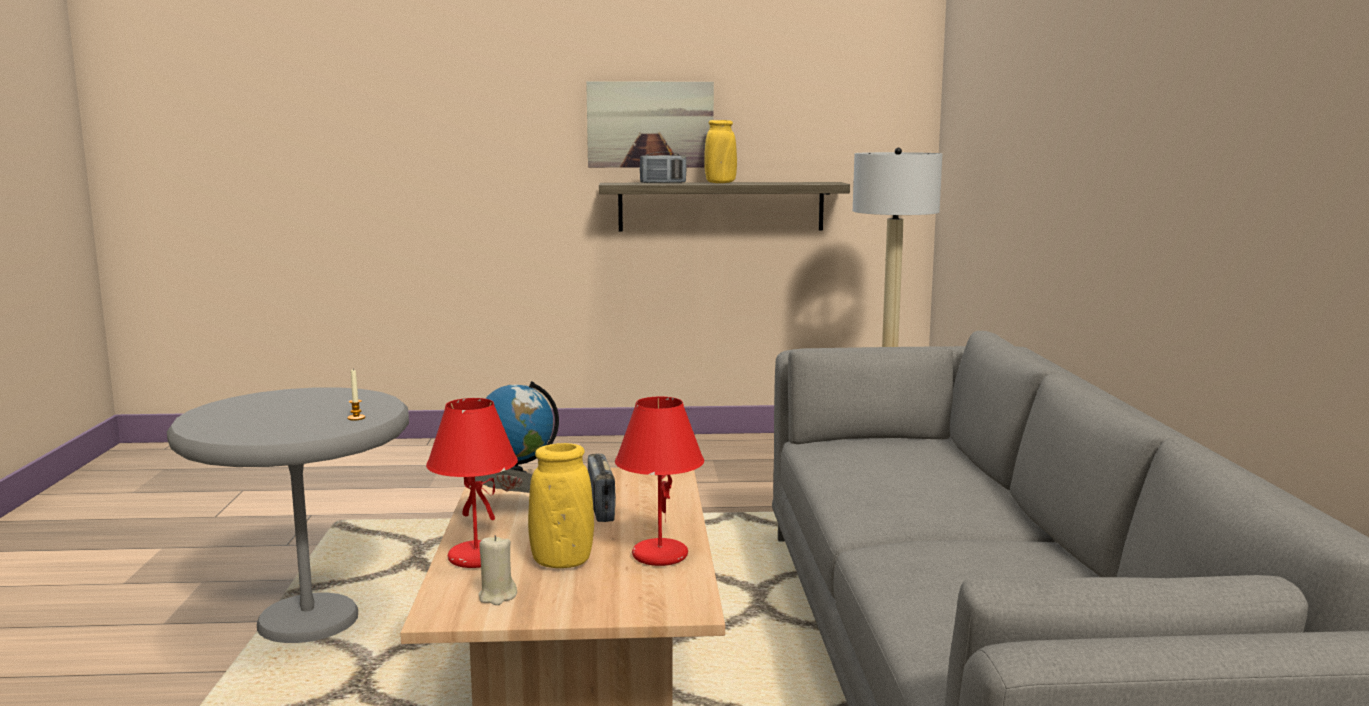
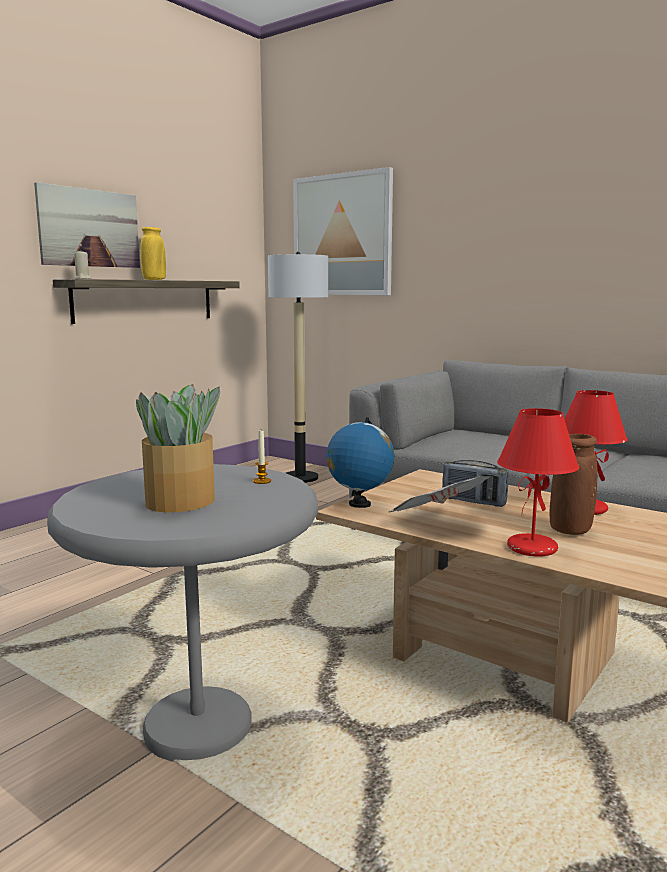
camera: 50 degrees left, 0 degrees up
(271, 416) = (182, 501): none -> potted plant
(497, 596) = (622, 558): beige candle -> beige candle (83, 279)
(562, 562) = (570, 530): yellow vase -> brown vase
(663, 183) = (113, 279): radio -> none
(984, 120) = (342, 235): none -> picture

